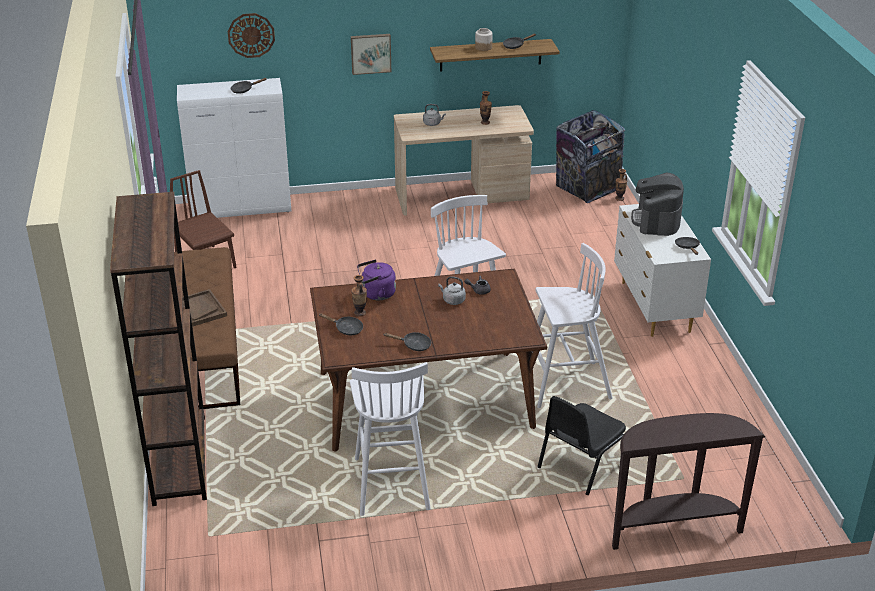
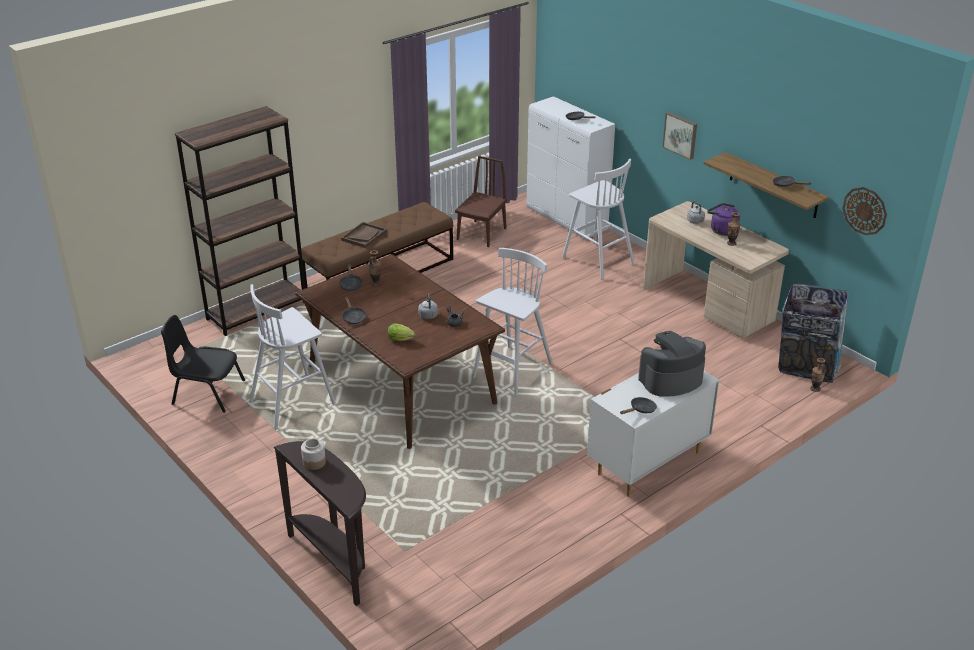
camera: 60 degrees right, 0 degrees up
(251, 35) = (603, 77): wall clock -> wall clock (865, 211)
(376, 294) = (406, 281): purple kettle -> purple kettle (722, 230)
(483, 47) = (759, 173): jar -> jar (314, 462)
(483, 328) = (402, 339): none -> lettuce
(564, 385) = (480, 446): white stool -> white stool (597, 260)
(581, 464) = (381, 487): black chair -> black chair (207, 392)

